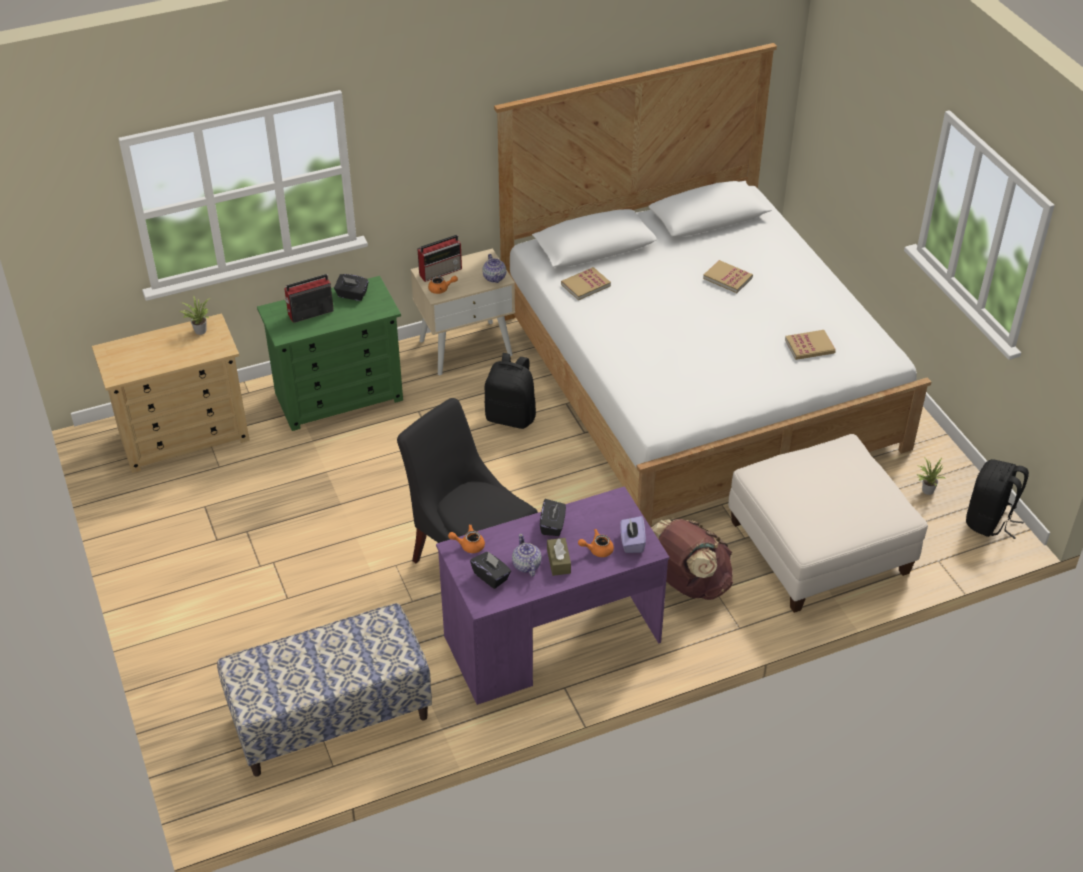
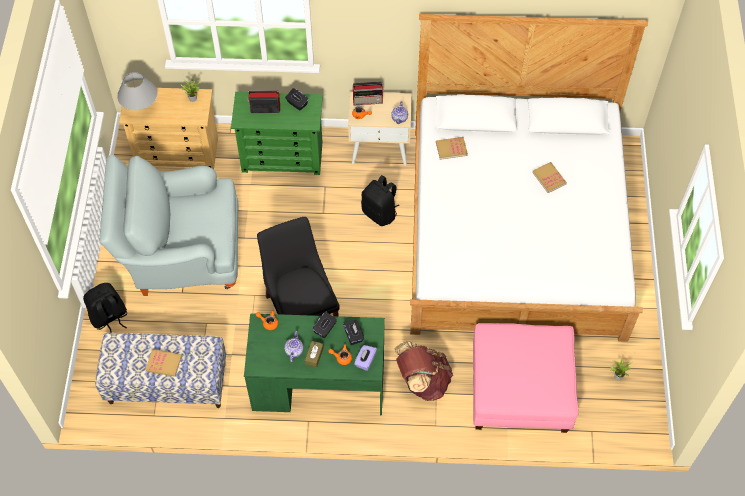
camera: 25 degrees right, 15 degrees up
(129, 362) = (141, 108): none -> grey table lamp
(260, 552) = (181, 254): none -> grey armchair
(491, 576) = (269, 350): black tissue box -> black tissue box (353, 335)
(551, 639) = (318, 385): purple desk -> green desk
(809, 346) = (570, 255): book -> book (164, 363)
(819, 546) = (520, 389): white ottoman -> pink ottoman
(989, 521) = (645, 416): black backpack -> black backpack (109, 318)

